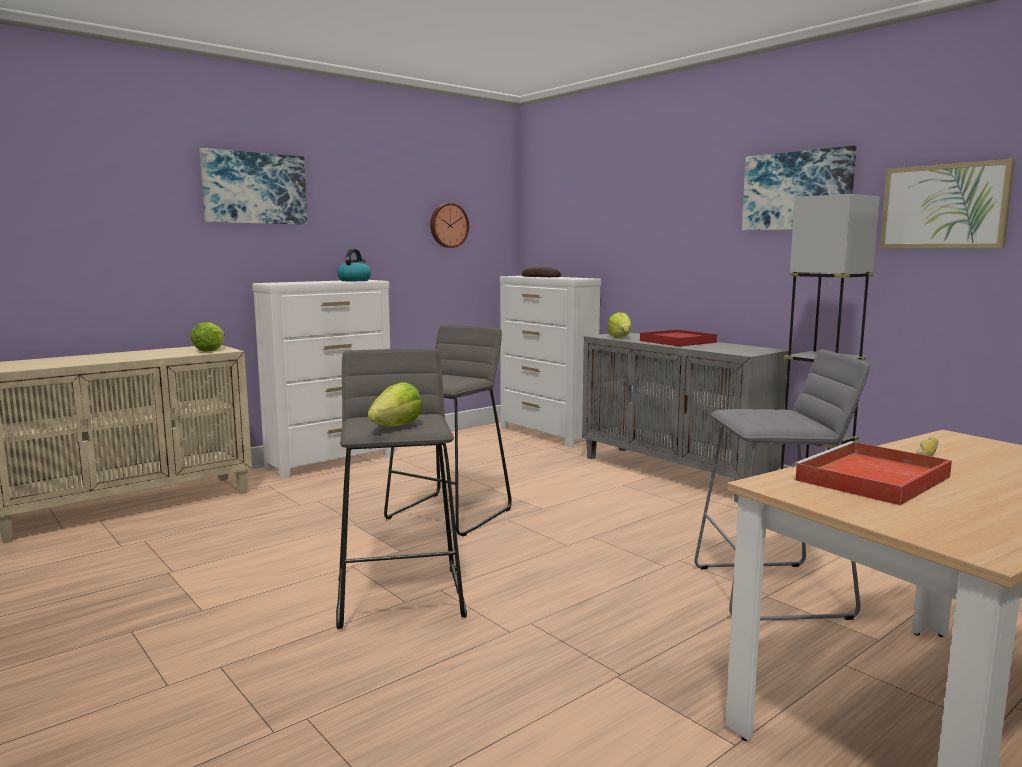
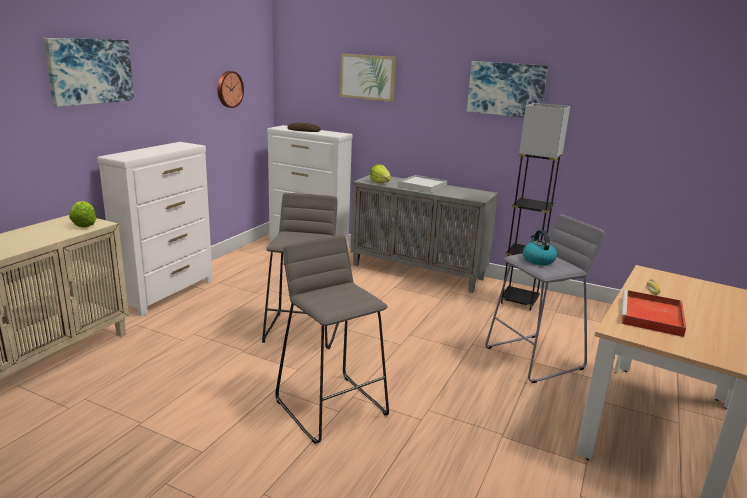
camera: 25 degrees left, 10 degrees up
(354, 280) = (177, 146): kettle -> kettle (538, 260)
(396, 426) = (346, 302): lettuce -> none
(677, 341) = (422, 186): red tray -> white tray
(944, 206) = (599, 112): picture -> picture (367, 77)

